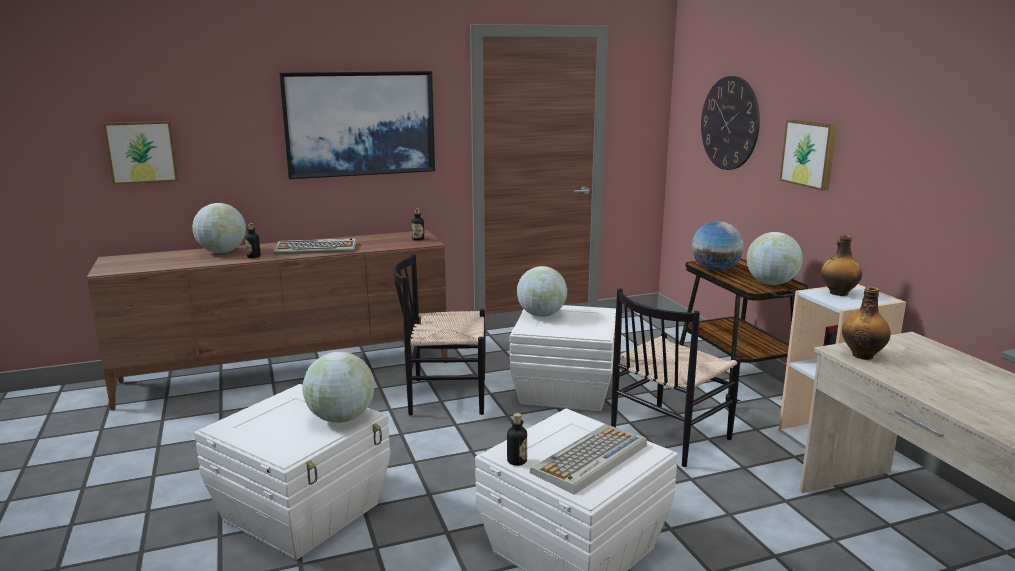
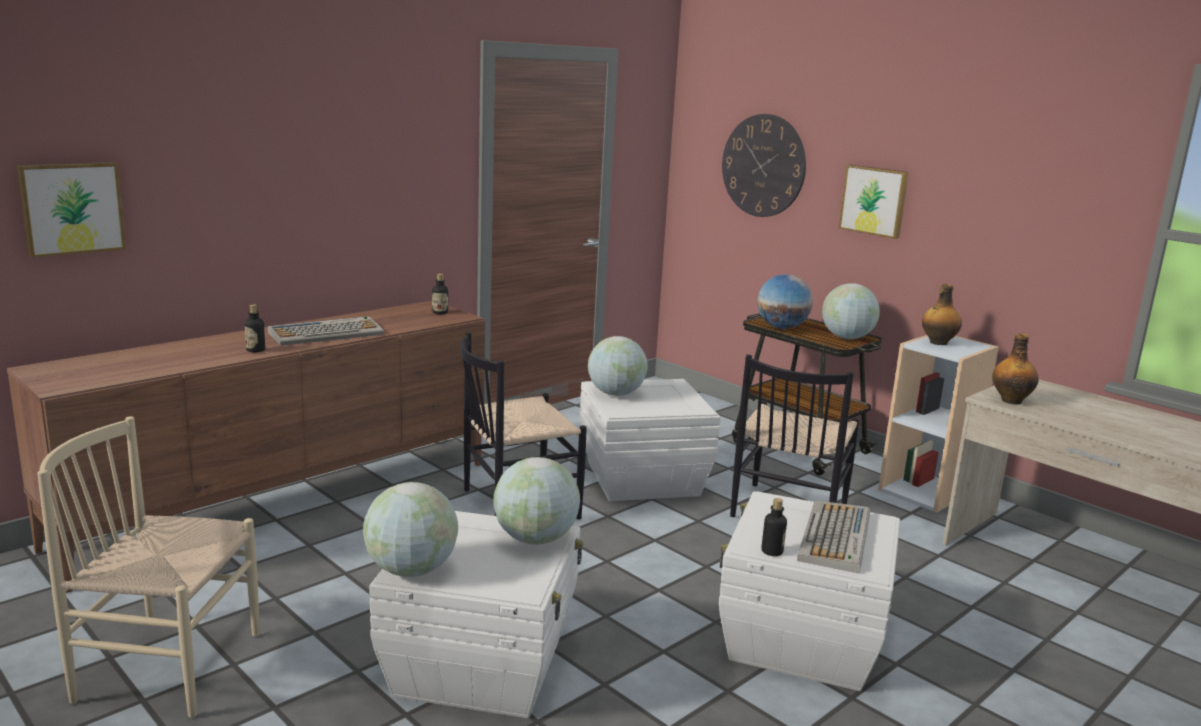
camera: 25 degrees left, 0 degrees up
(114, 468) = (162, 665): none -> beige chair
(222, 252) = (198, 347): globe -> globe (411, 570)
(360, 123) = (357, 165): picture -> none

